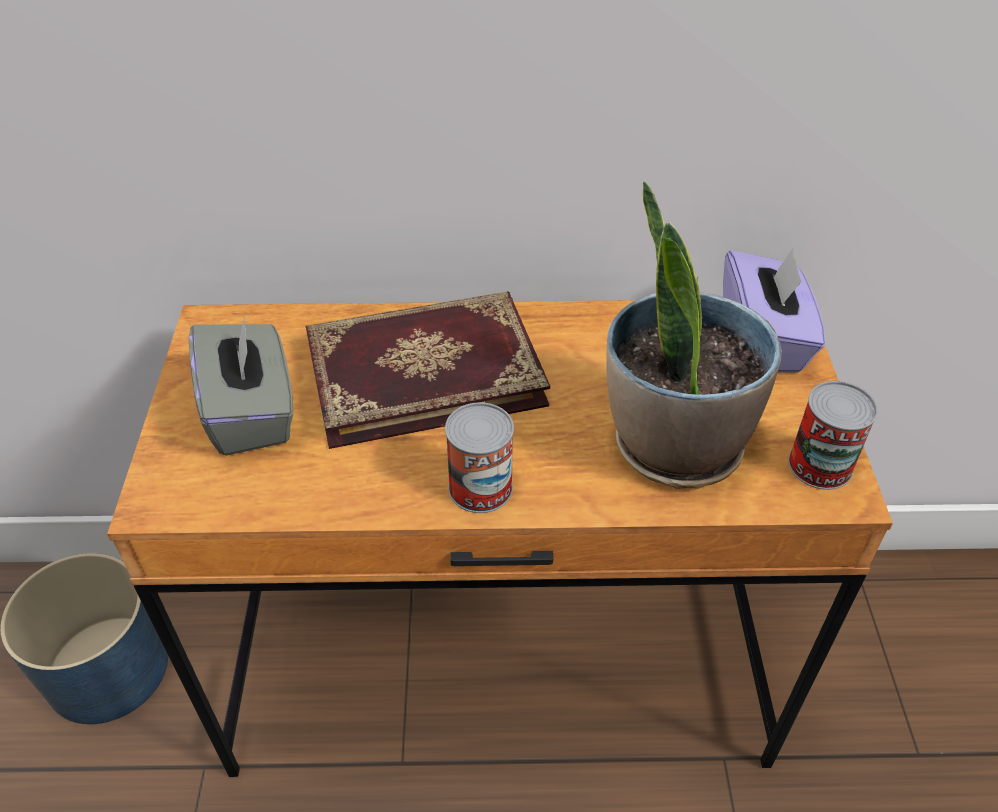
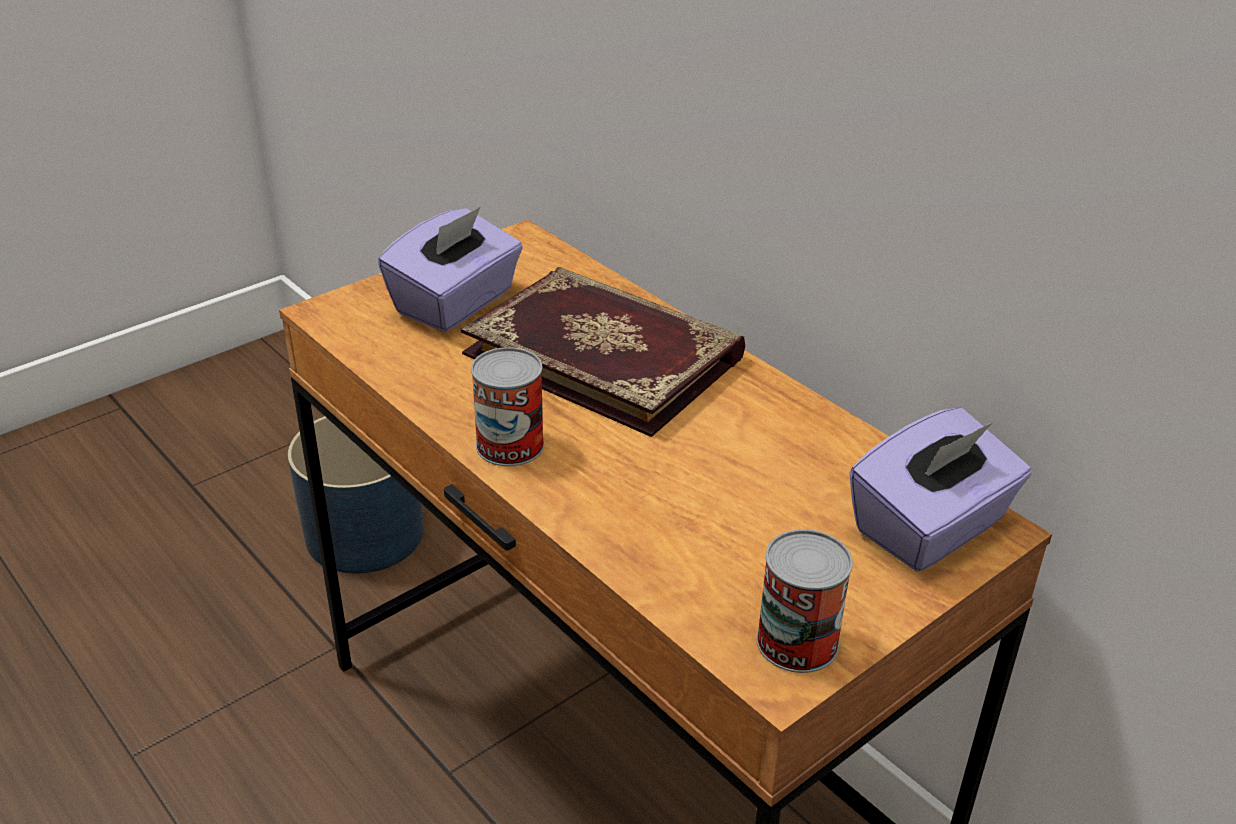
camera: 50 degrees right, 10 degrees down
(252, 413) = (456, 303): grey tissue box -> purple tissue box
(673, 445) = (698, 530): potted plant -> none

